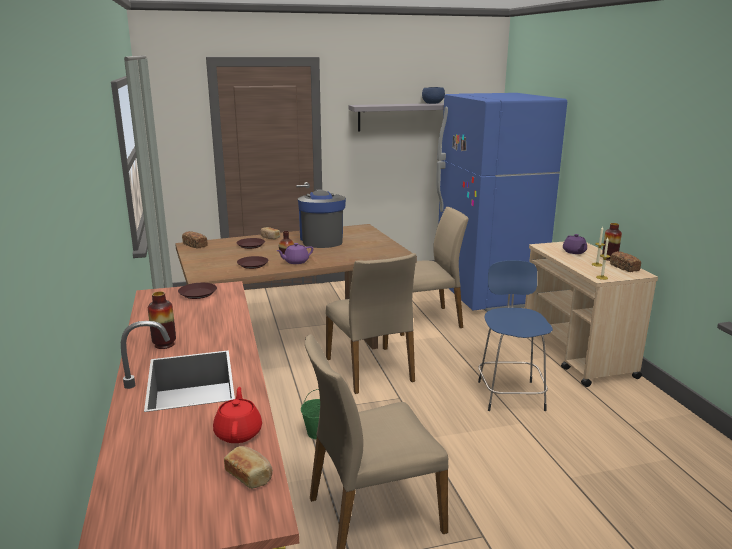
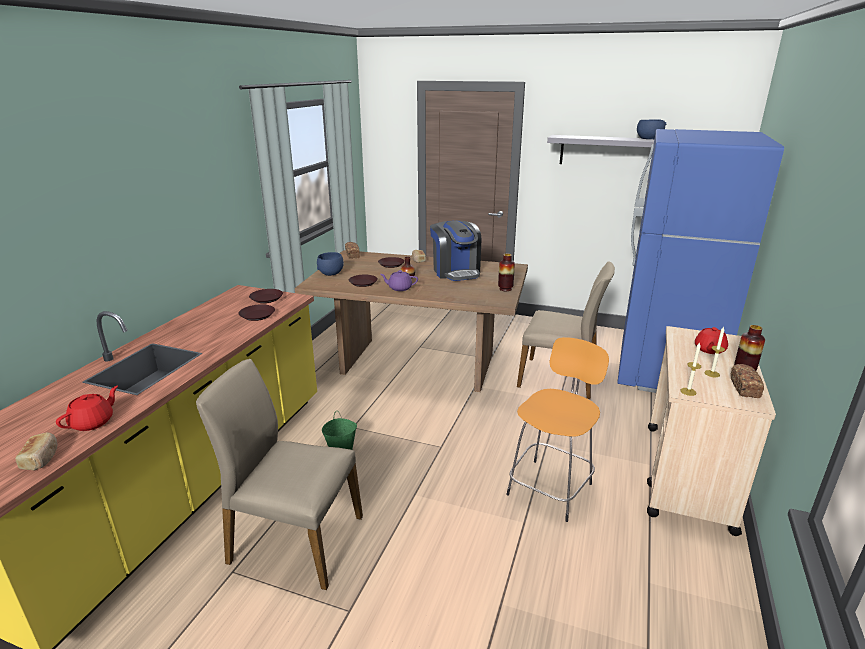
camera: 35 degrees right, 5 degrees up
(164, 344) = (177, 334): vase -> vase (505, 289)
(204, 264) = (331, 274): none -> blue bowl
(219, 308) = (257, 315): none -> brown plate
(321, 240) = (456, 272): coffee machine -> coffee machine turned 135 degrees clockwise
(370, 370) = (449, 410): beige chair -> none
(510, 394) = (551, 487): blue stool -> orange stool
(574, 252) = (709, 350): purple teapot -> red teapot

